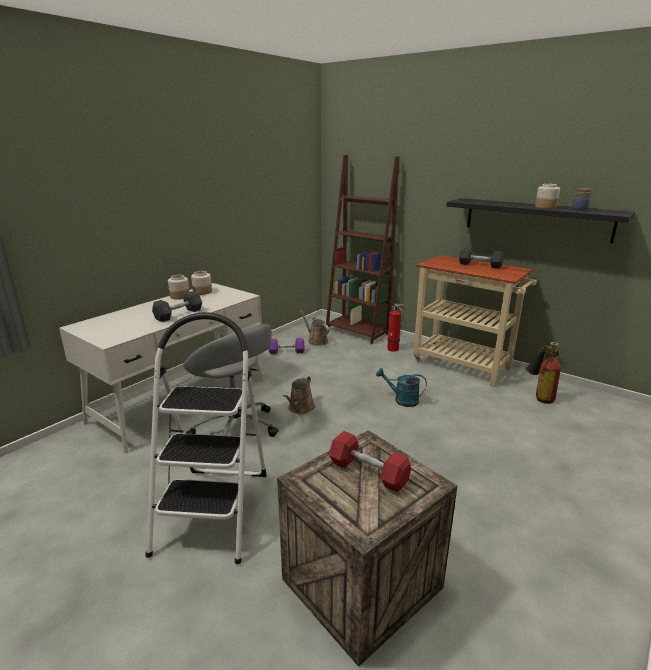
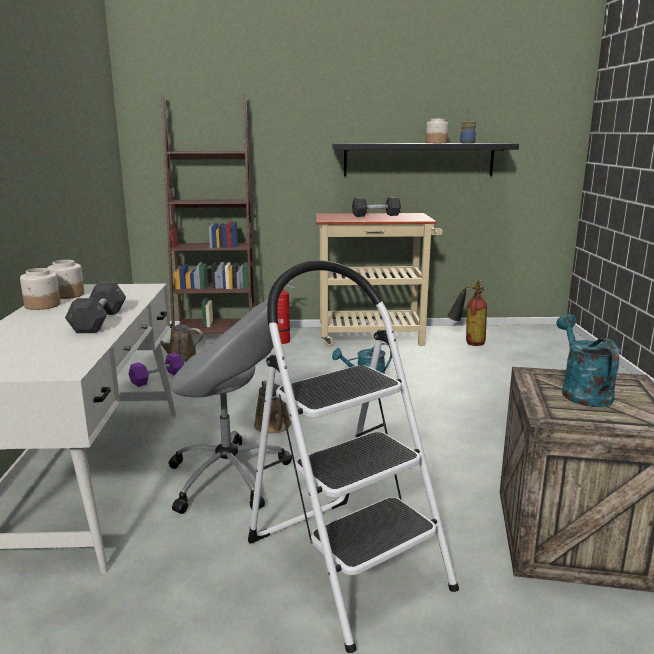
camera: 40 degrees left, 5 degrees down
(368, 472) = (581, 391): red dumbbell -> turquoise watering can

